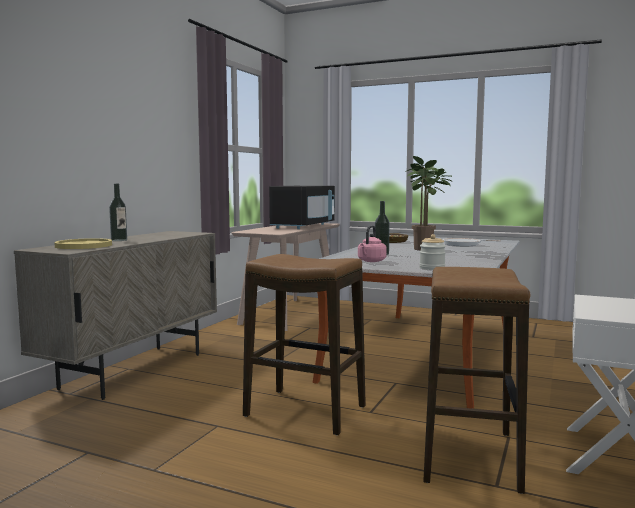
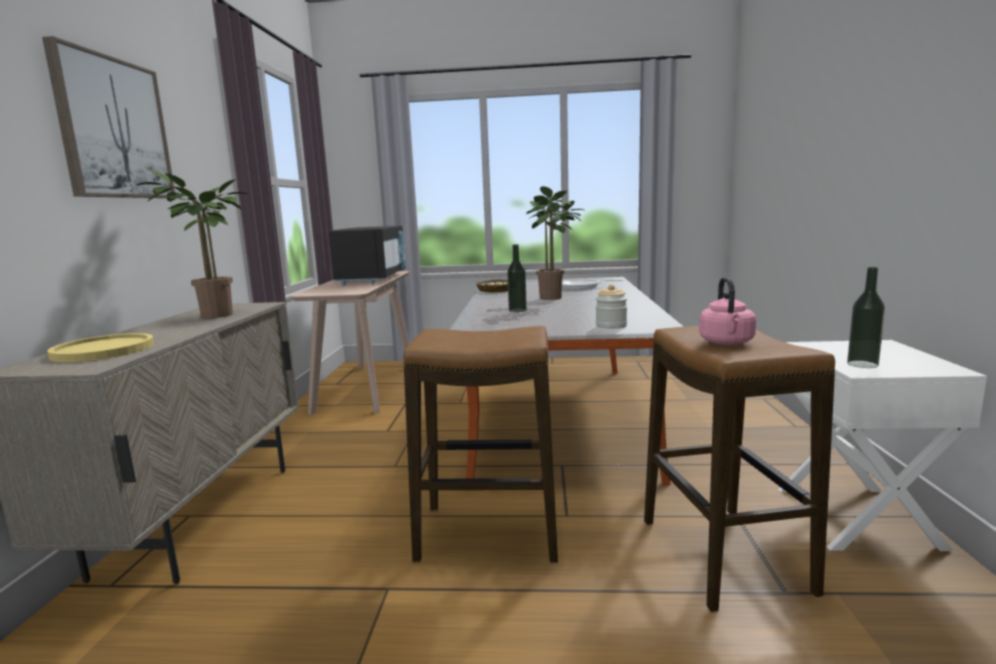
camera: 20 degrees left, 5 degrees up
(117, 112) = (113, 129): none -> picture
(119, 240) = (153, 331): bottle -> bottle (862, 364)
(160, 236) = (213, 316): none -> potted plant
(371, 261) = (524, 323): pink kettle -> pink kettle (727, 343)

